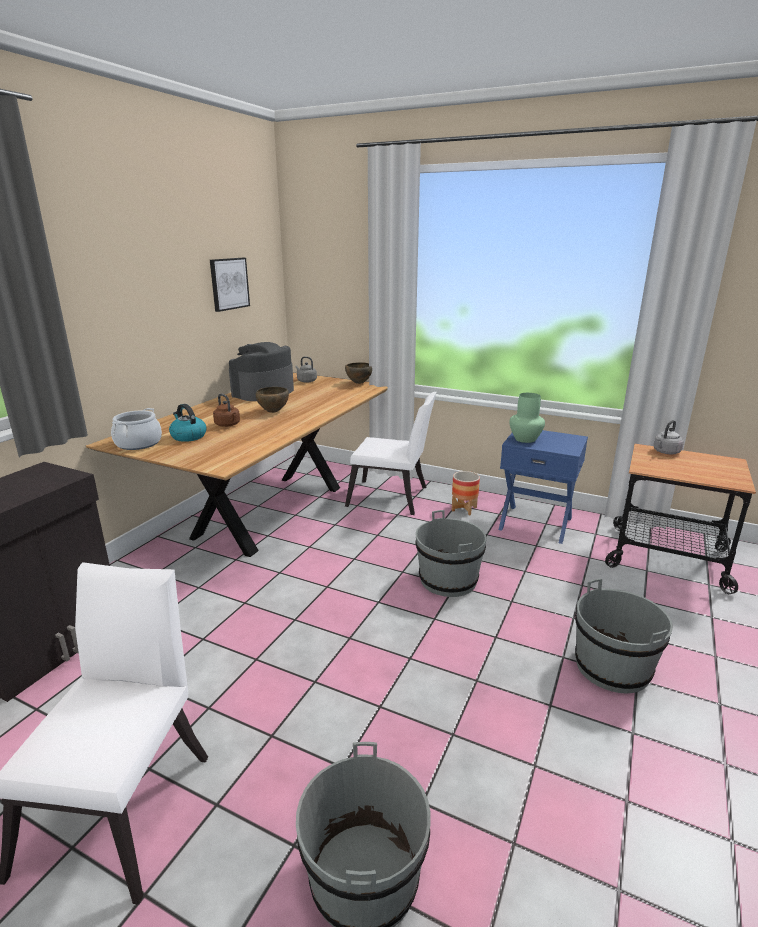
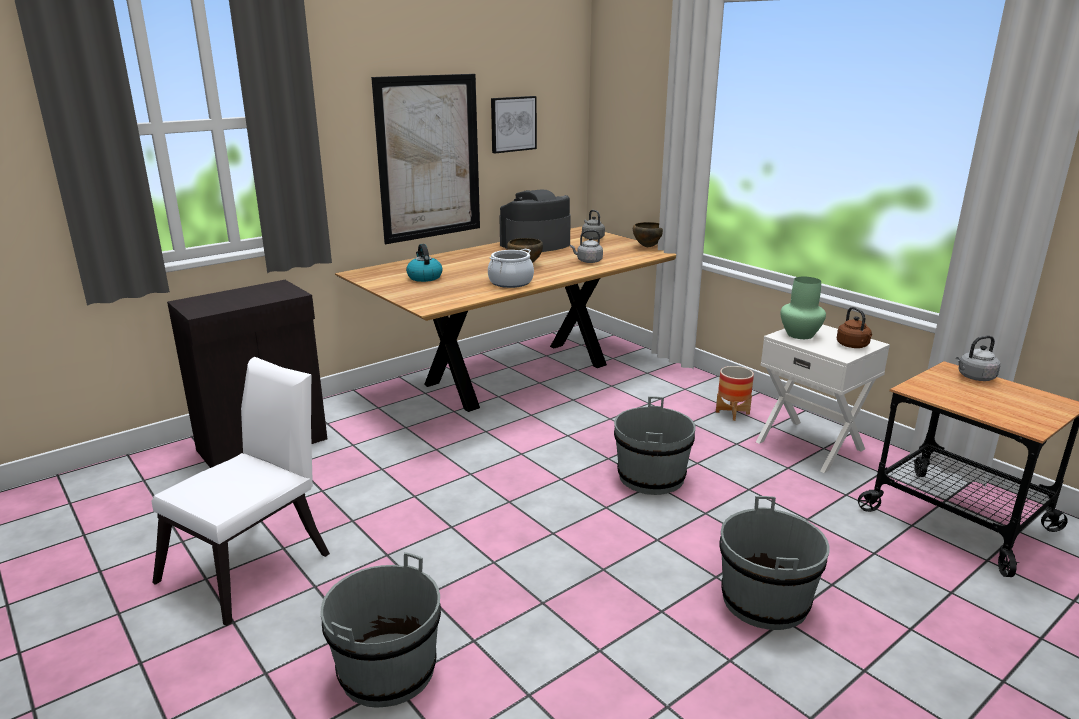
camera: 25 degrees right, 0 degrees up
(138, 443) = (377, 277): cooking pot -> cooking pot (510, 282)
(163, 319) = (429, 158): none -> picture
(228, 425) = (469, 272): brown kettle -> brown kettle (853, 346)
(324, 401) = (588, 261): none -> grey kettle
(392, 498) = (656, 386): white chair -> none
(536, 523) = (810, 445): blue nightstand -> white nightstand

